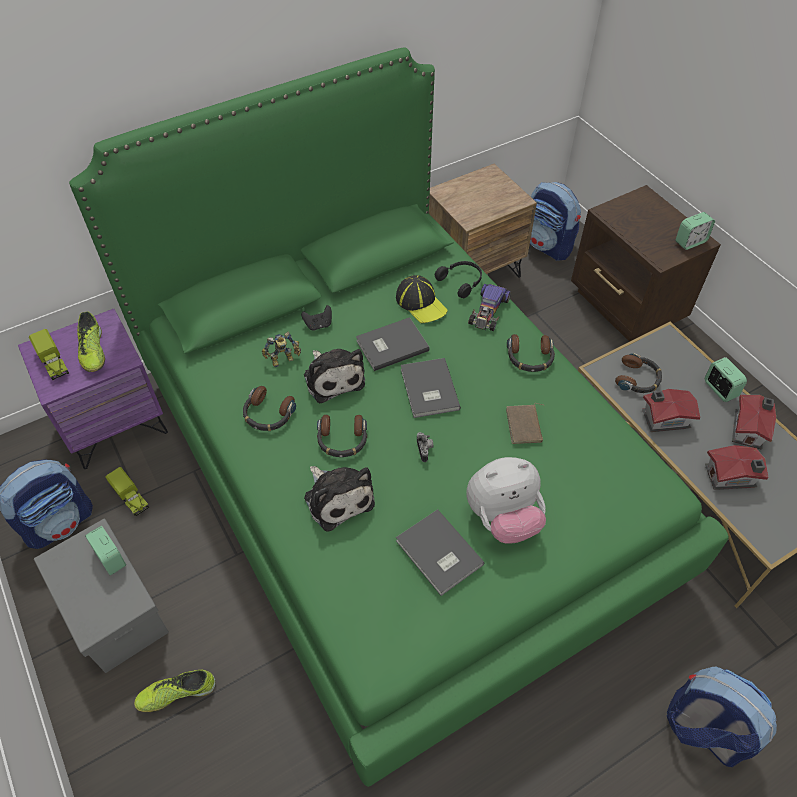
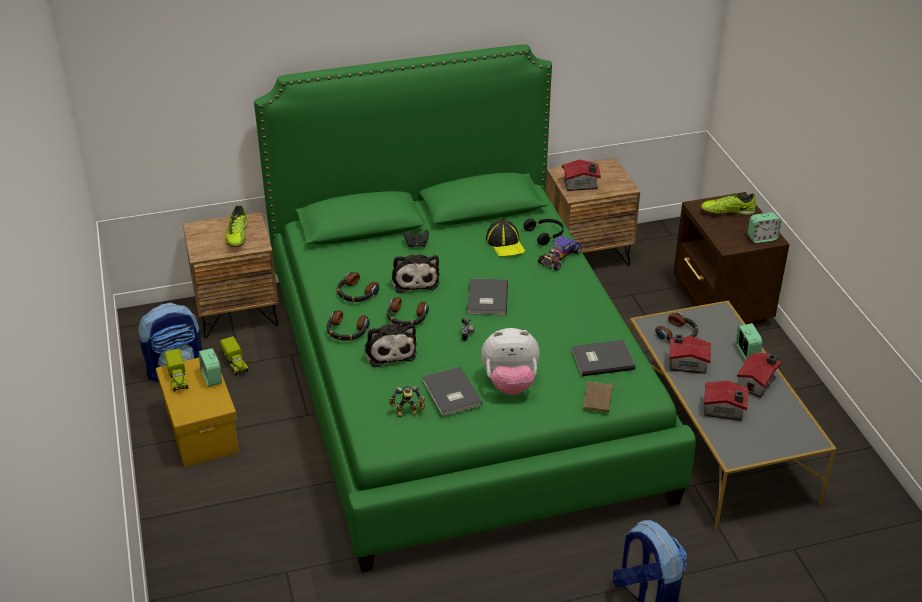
camera: 15 degrees right, 15 degrees down
(53, 363) = (206, 238): toy truck -> toy truck (178, 378)
(115, 424) = (237, 312): purple nightstand -> brown nightstand
(115, 610) = (202, 431): grey storage box -> yellow storage box
(177, 693) = (234, 489): shoe -> shoe (727, 211)
(283, 360) = (380, 262): toy robot -> toy robot (407, 412)
(390, 345) = (469, 266): grey book -> grey book (601, 359)
(471, 205) = (581, 185): none -> toy house
(525, 426) = (554, 334): brown book -> brown book (599, 399)
(530, 357) = (579, 292): headphones -> headphones (346, 331)
(548, 246) = (667, 246): backpack -> none

